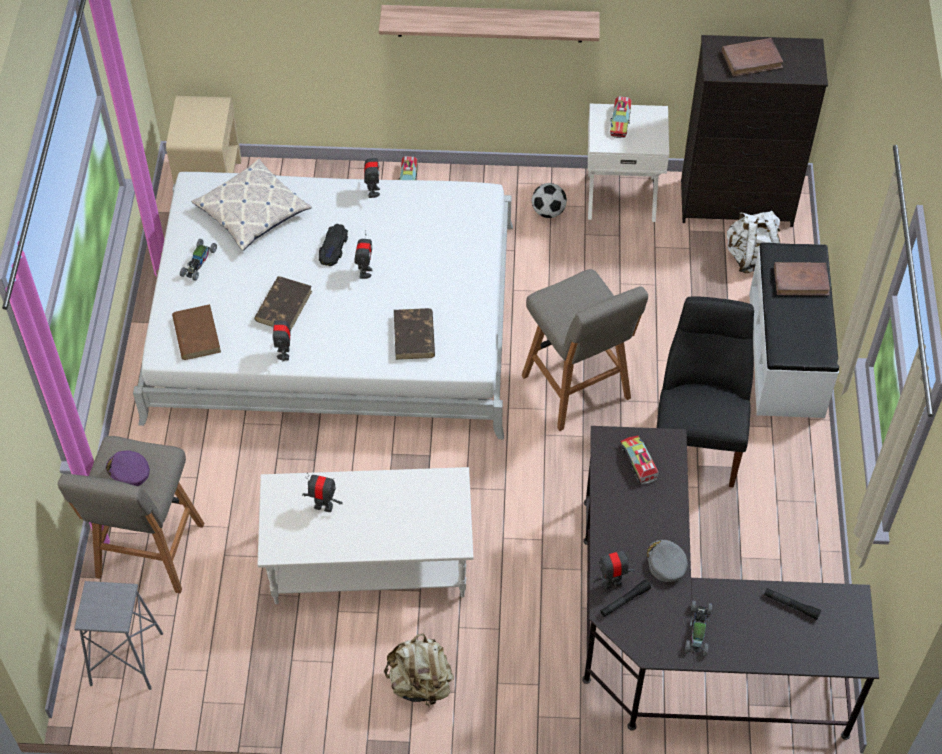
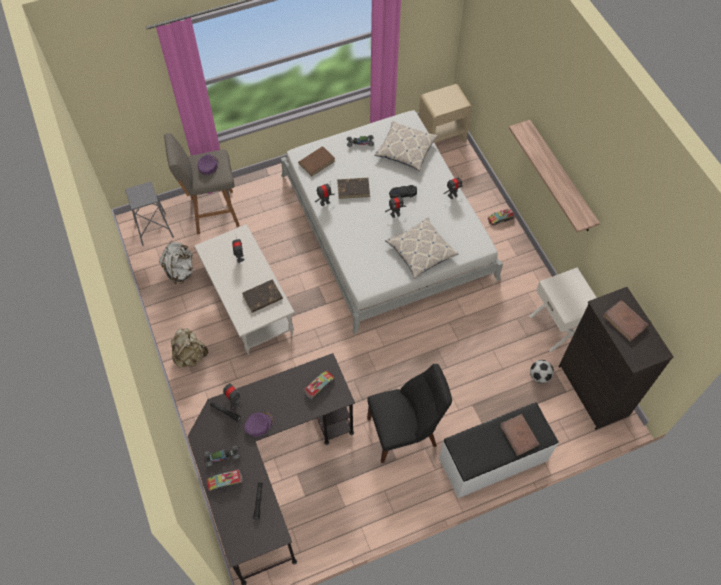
camera: 65 degrees right, 5 degrees up
(414, 336) = (366, 253): brown book -> brown book (262, 297)
(450, 269) = (420, 251): none -> pillow
(548, 212) = (521, 294): football -> football (539, 376)
(578, 390) = (405, 357): grey stool -> none
(620, 122) = (573, 288): toy truck -> toy truck (225, 482)
(666, 562) = (259, 424): grey cap -> purple cap
(751, 257) = (556, 414): white backpack -> white backpack (180, 271)

